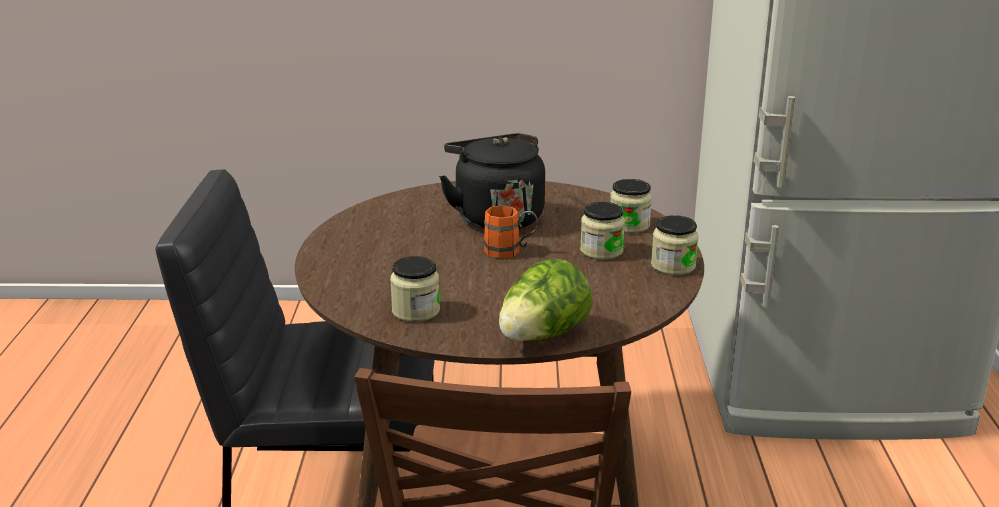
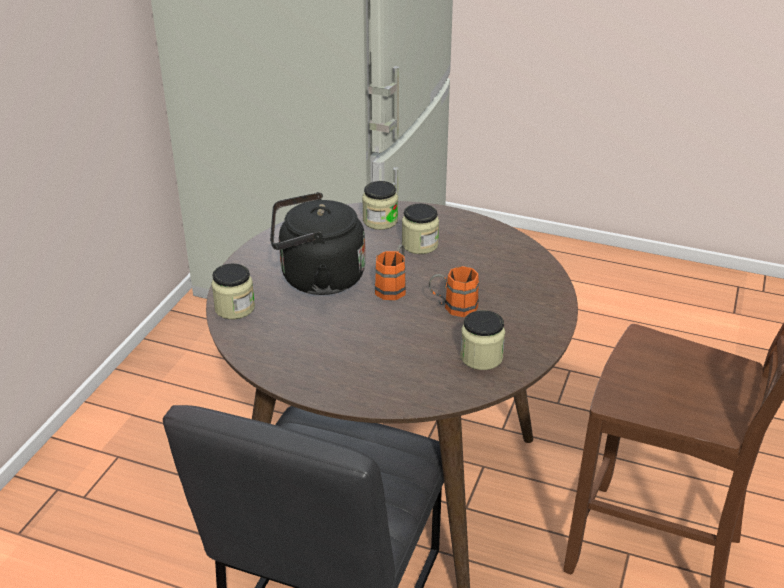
camera: 70 degrees left, 10 degrees up
(495, 284) = (453, 307): none -> orange mug
(542, 336) = (549, 305): lettuce -> none
(673, 266) = (463, 222): jar -> jar (234, 308)

